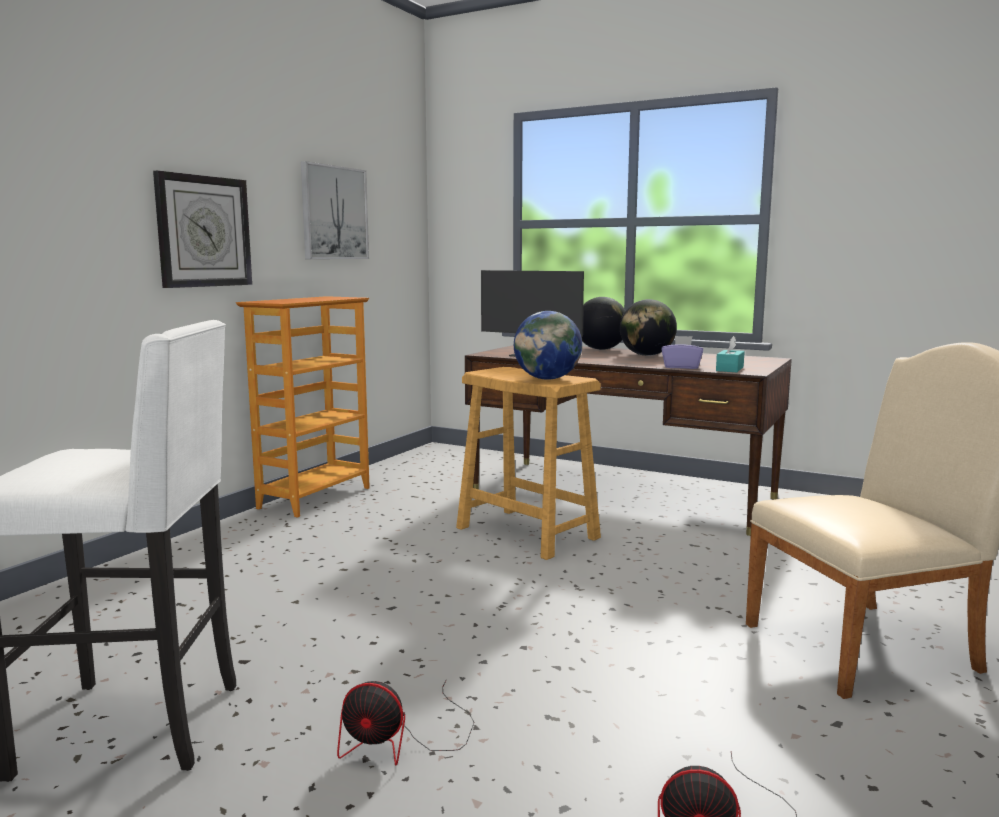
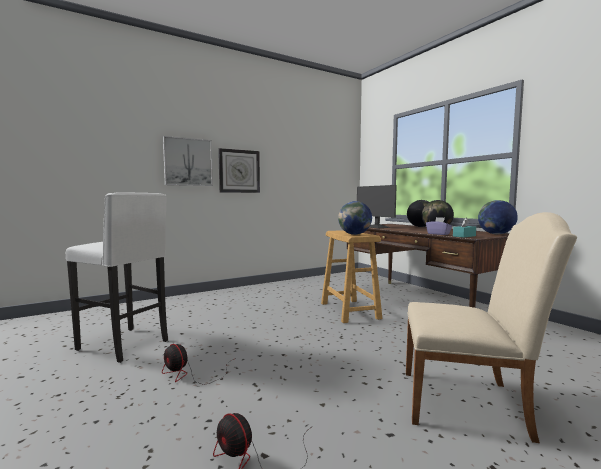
camera: 30 degrees right, 5 degrees down
(314, 497) = (282, 284): bookcase -> none
(334, 213) = (305, 164): picture -> picture (188, 162)
(756, 360) = (496, 234): none -> globe

